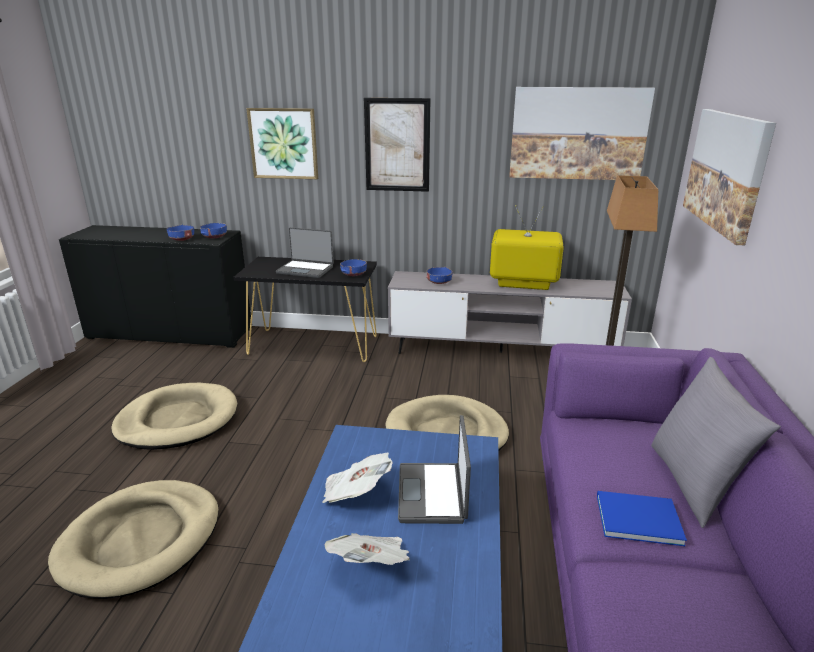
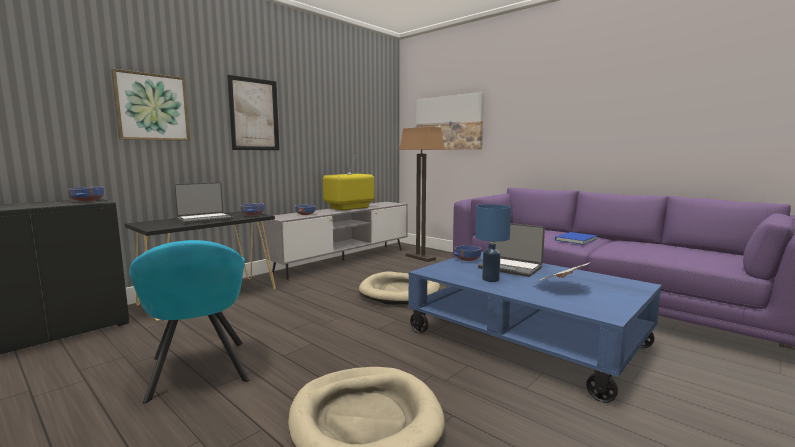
camera: 55 degrees left, 15 degrees down
(177, 420) = (199, 372): beige dog bed -> turquoise armchair
(182, 239) = (48, 205): blue bowl -> blue bowl (467, 260)
(356, 492) = (490, 279): newspaper -> blue table lamp
(578, 133) = (356, 113): picture -> none
(693, 483) = (558, 231): grey pillow -> none

